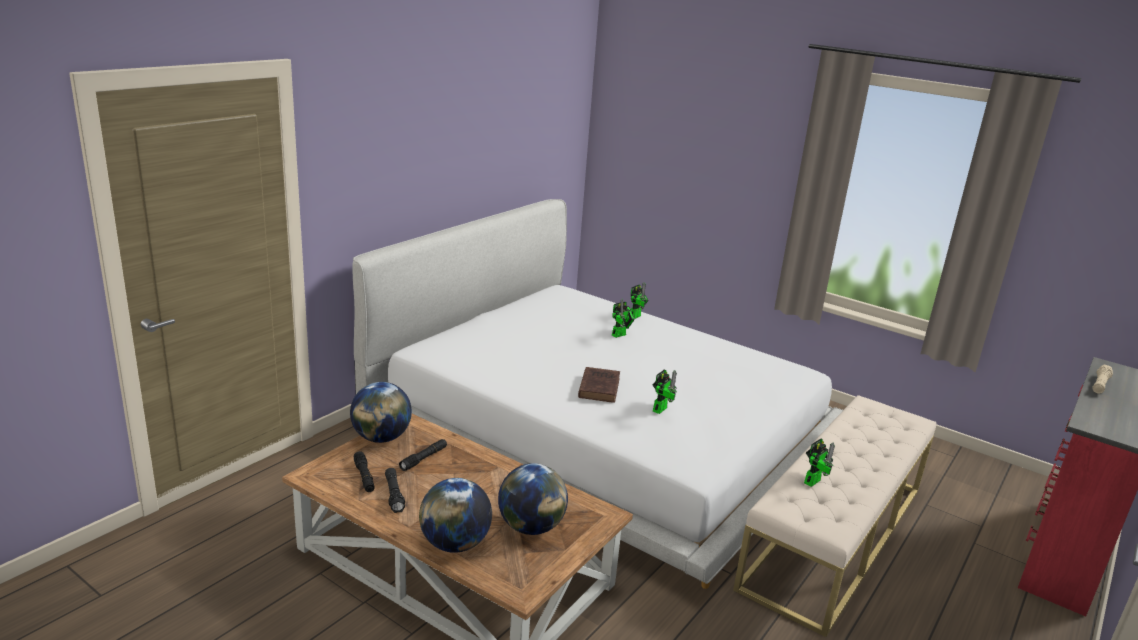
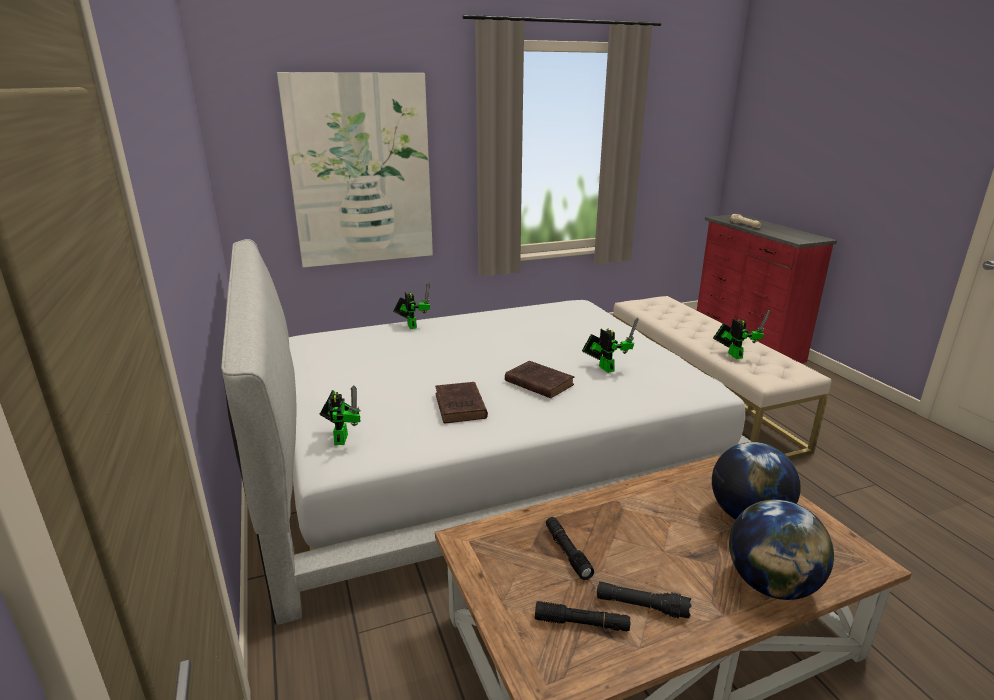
camera: 55 degrees left, 0 degrees up
(381, 438) = (490, 575): globe -> none
(528, 369) = (460, 407): none -> brown book
(620, 334) = (441, 342): toy robot -> toy robot (341, 437)
(695, 171) = (361, 171): none -> picture

